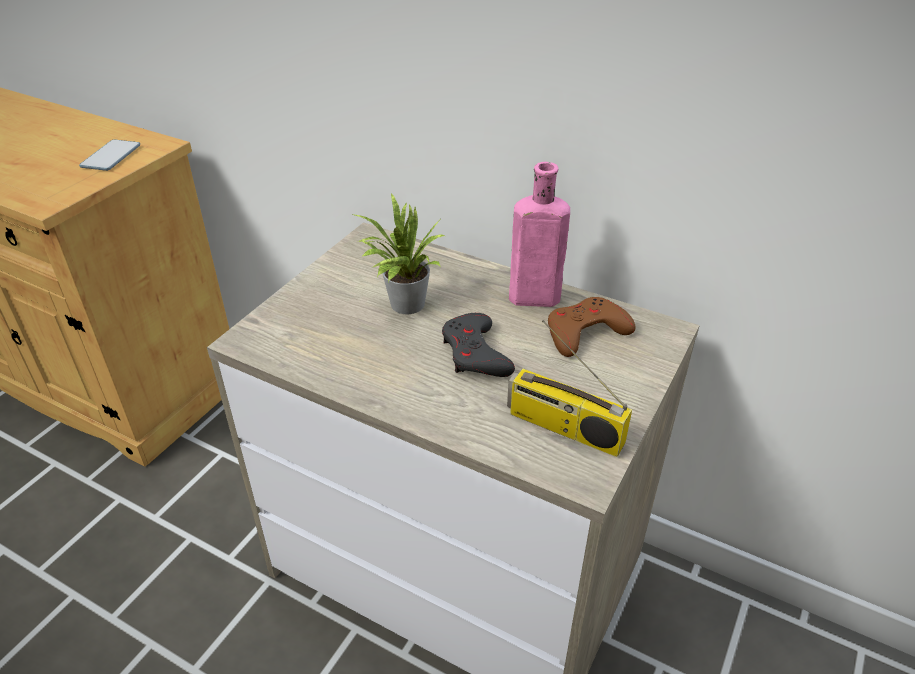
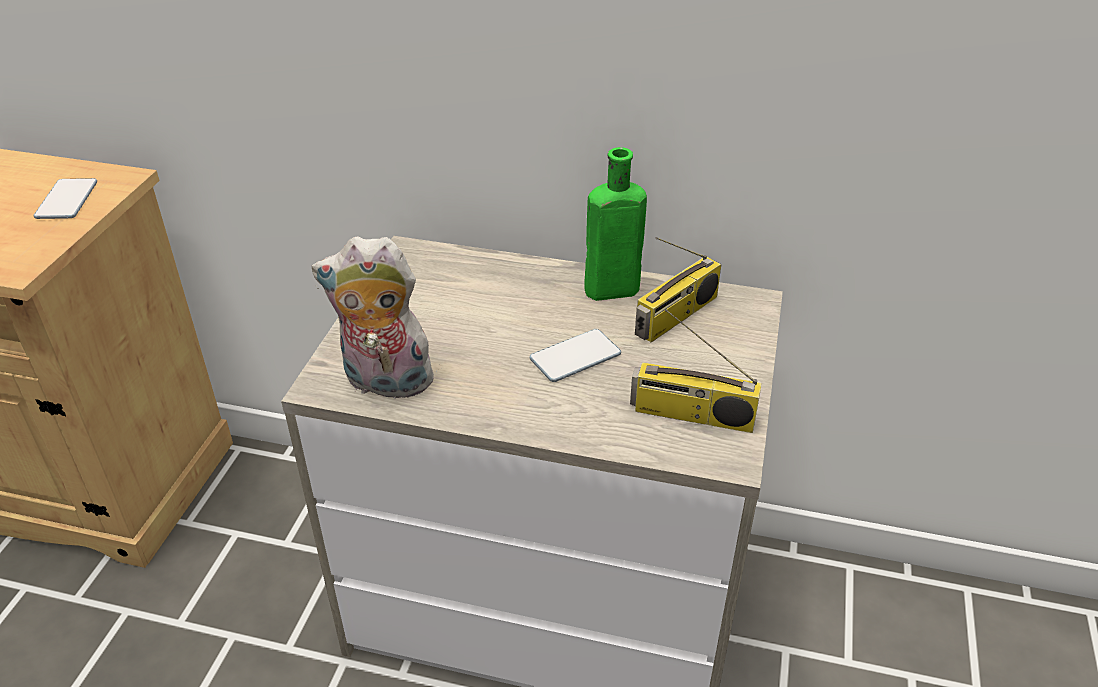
camera: 15 degrees left, 0 degrees up
(298, 347) = (384, 383): none -> plush toy
(403, 305) = (478, 319): potted plant -> none
(475, 353) = (575, 357): grey game controller -> phone
(530, 298) = (607, 290): pink bottle -> green bottle
(585, 332) = (676, 317): brown game controller -> radio

